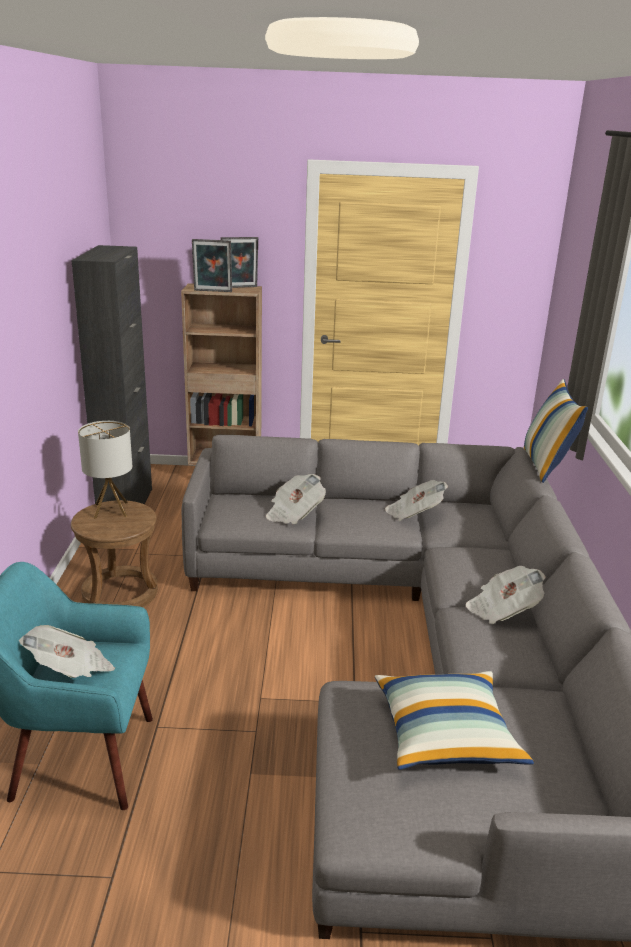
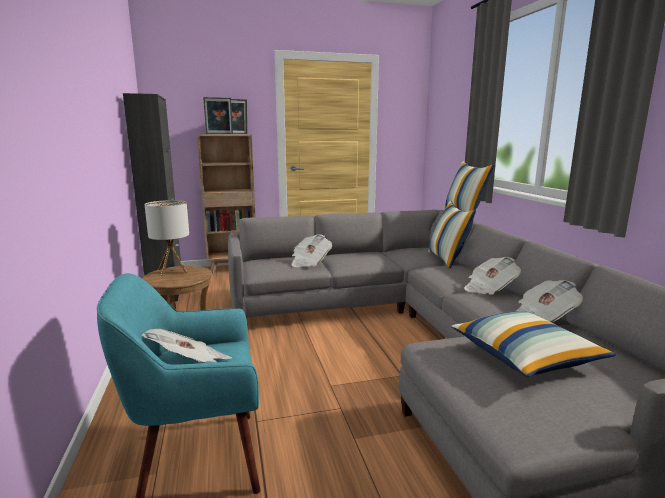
camera: 15 degrees left, 10 degrees down
(414, 513) = (389, 254): newspaper -> newspaper (542, 317)
(494, 537) = (447, 259): none -> pillow

